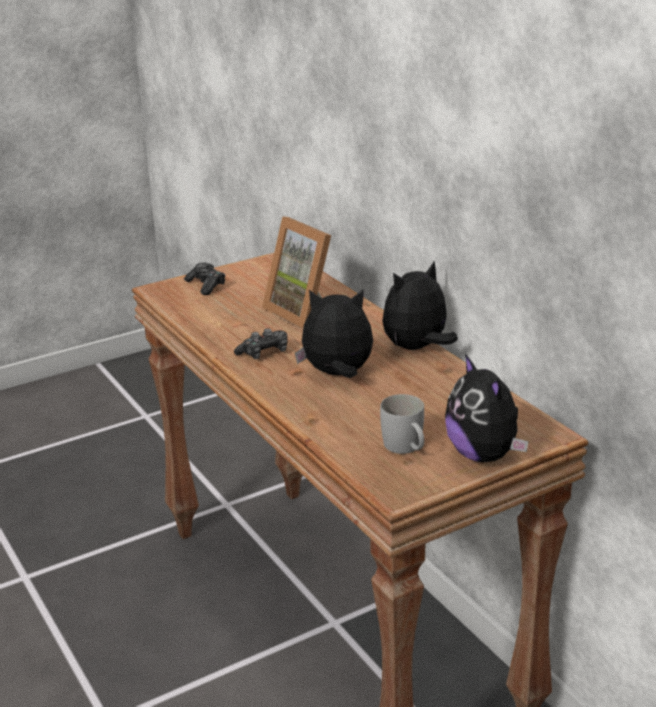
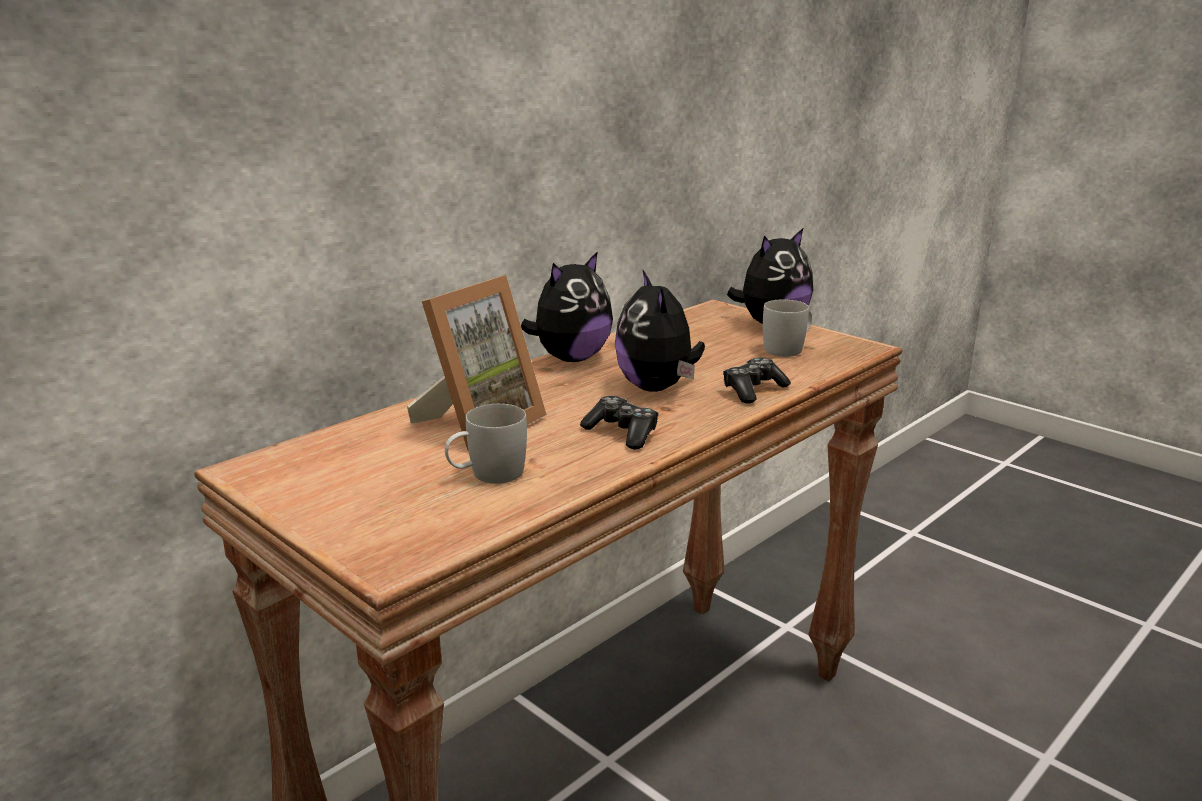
camera: 105 degrees left, 5 degrees down
(206, 285) = (373, 516): game controller -> game controller (753, 390)
(232, 311) = (487, 475): none -> white mug
(417, 348) = (571, 358): plush toy -> plush toy turned 90 degrees counterclockwise

